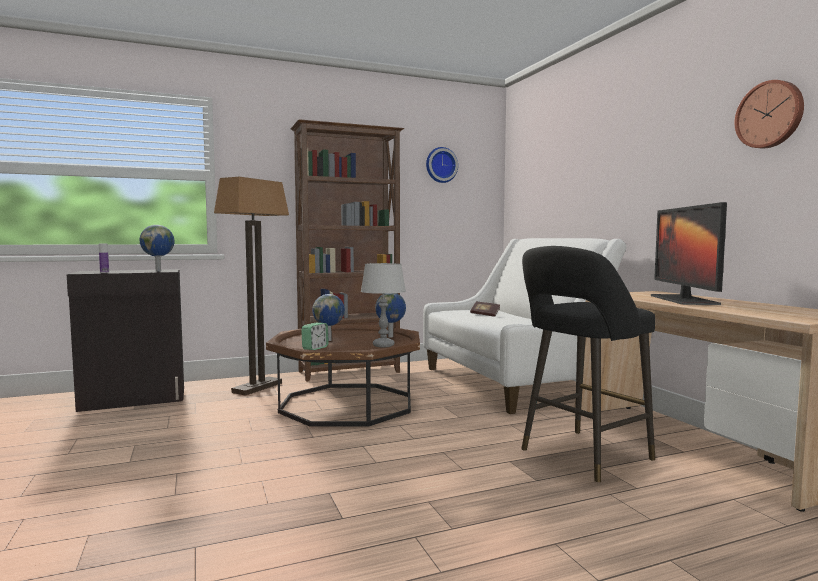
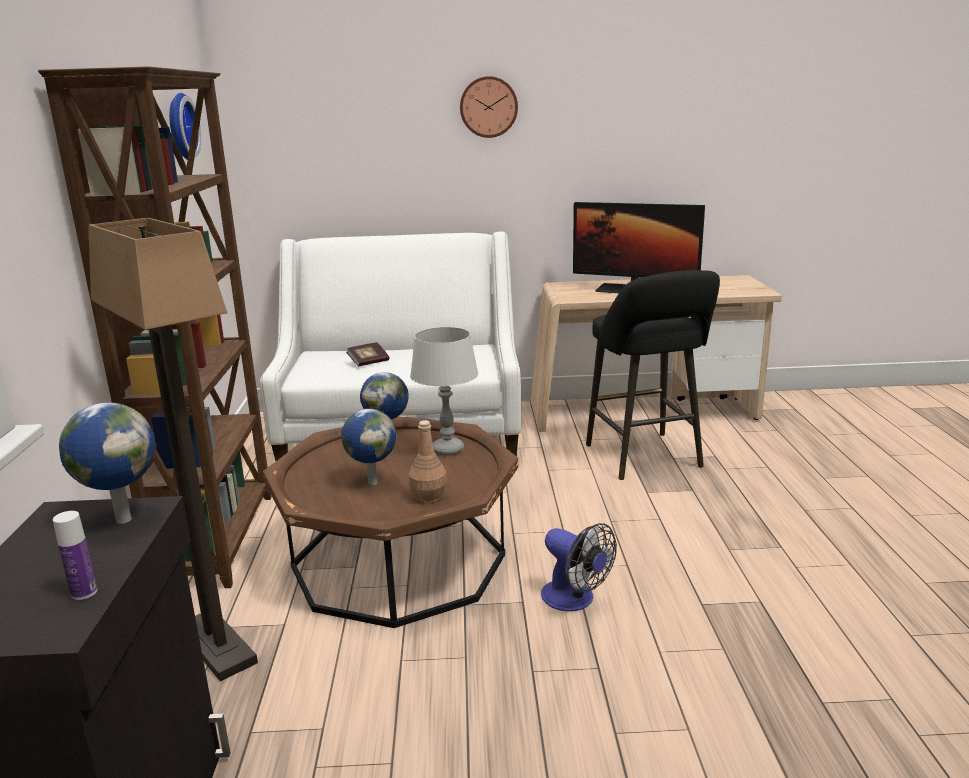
camera: 70 degrees left, 15 degrees up
(315, 348) = (428, 497): alarm clock -> brown bottle
(320, 450) = (575, 600): none -> fan
(770, 115) = (661, 114): wall clock -> wall clock (488, 107)

